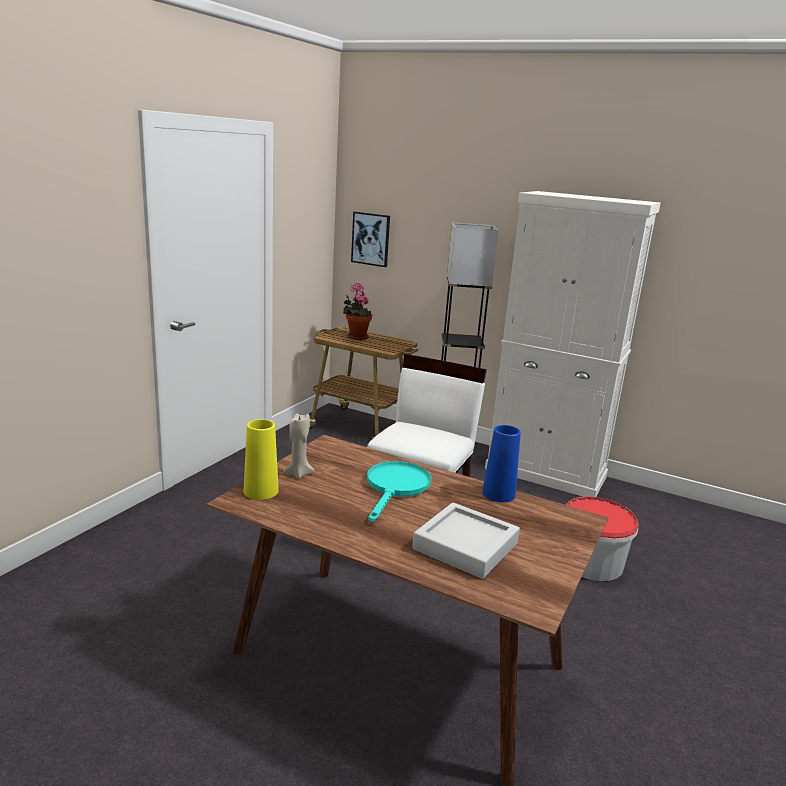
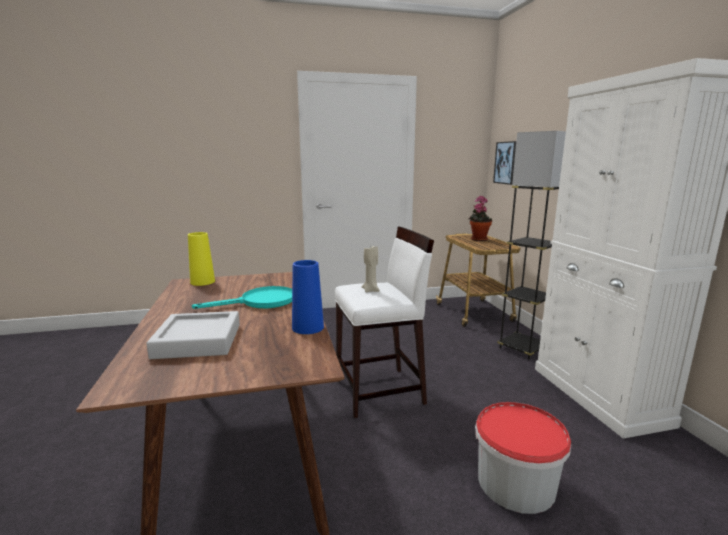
camera: 50 degrees right, 5 degrees down
(298, 473) = (239, 281): beige candle -> beige candle (371, 290)

